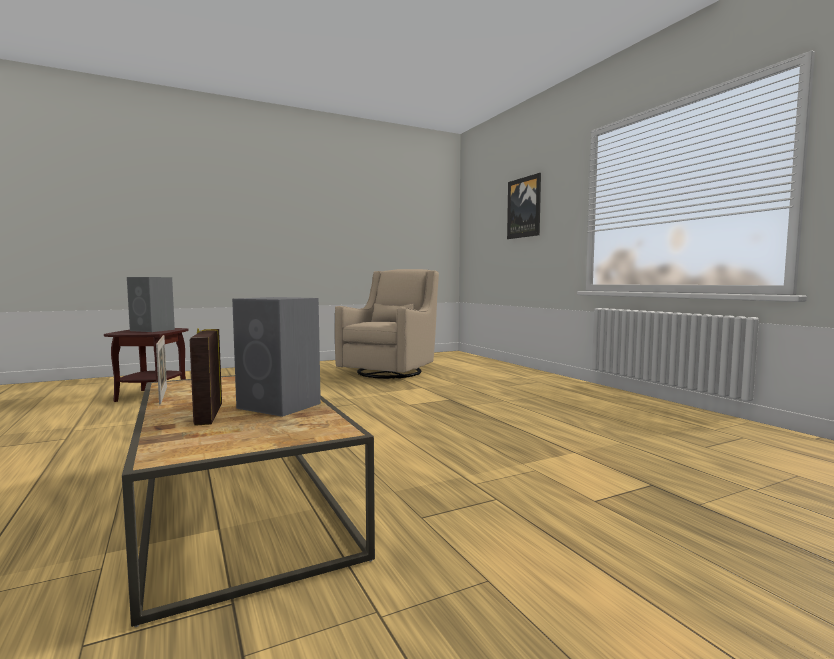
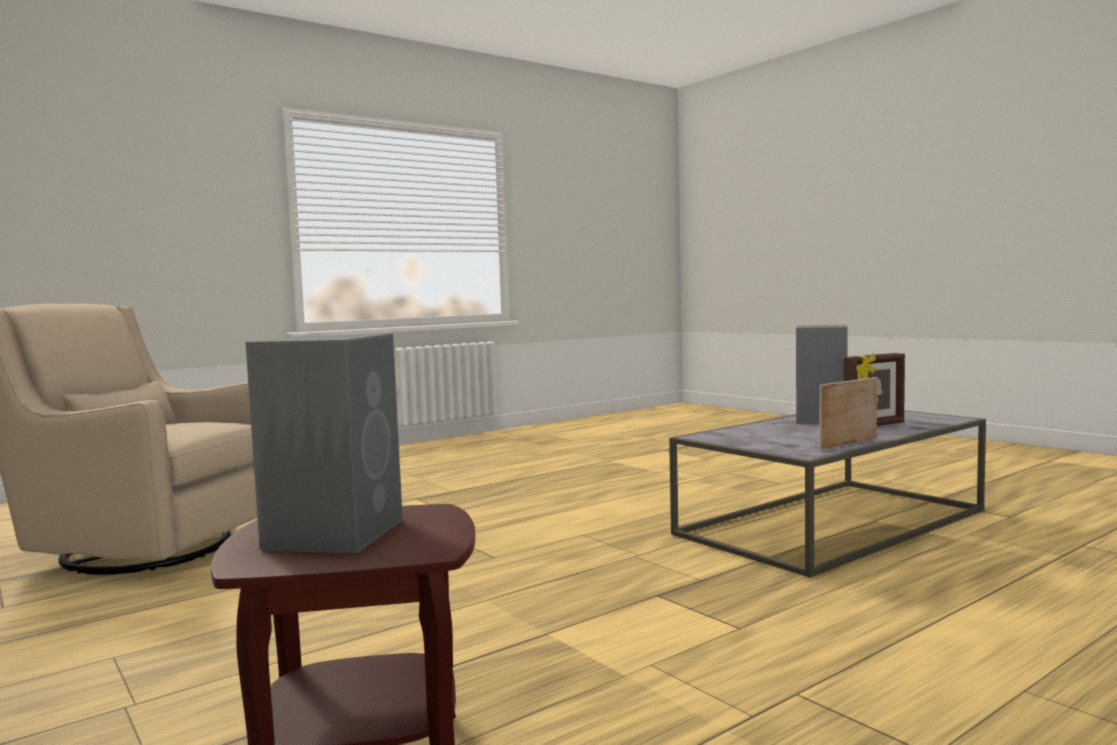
camera: 100 degrees left, 0 degrees up
(241, 503) = (831, 523): brown coffee table -> grey coffee table
(524, 207) = (129, 188): picture -> none

